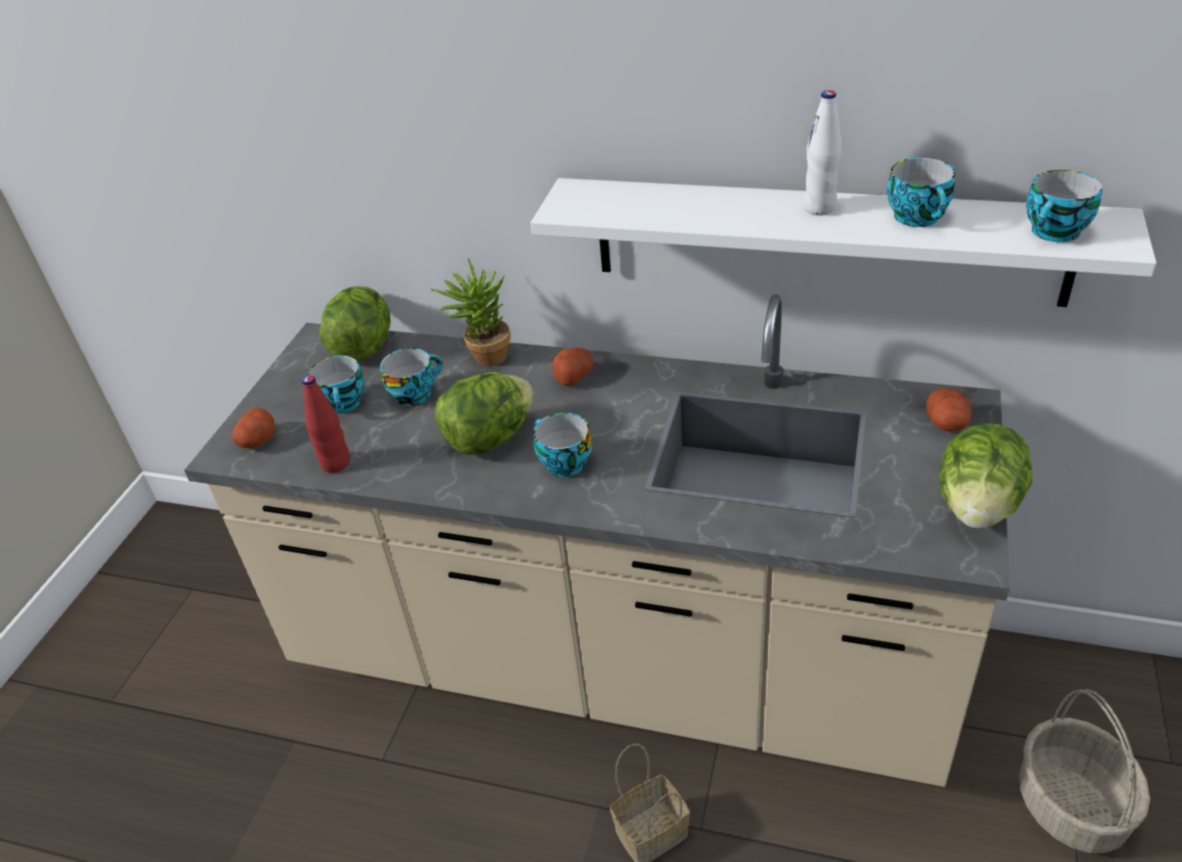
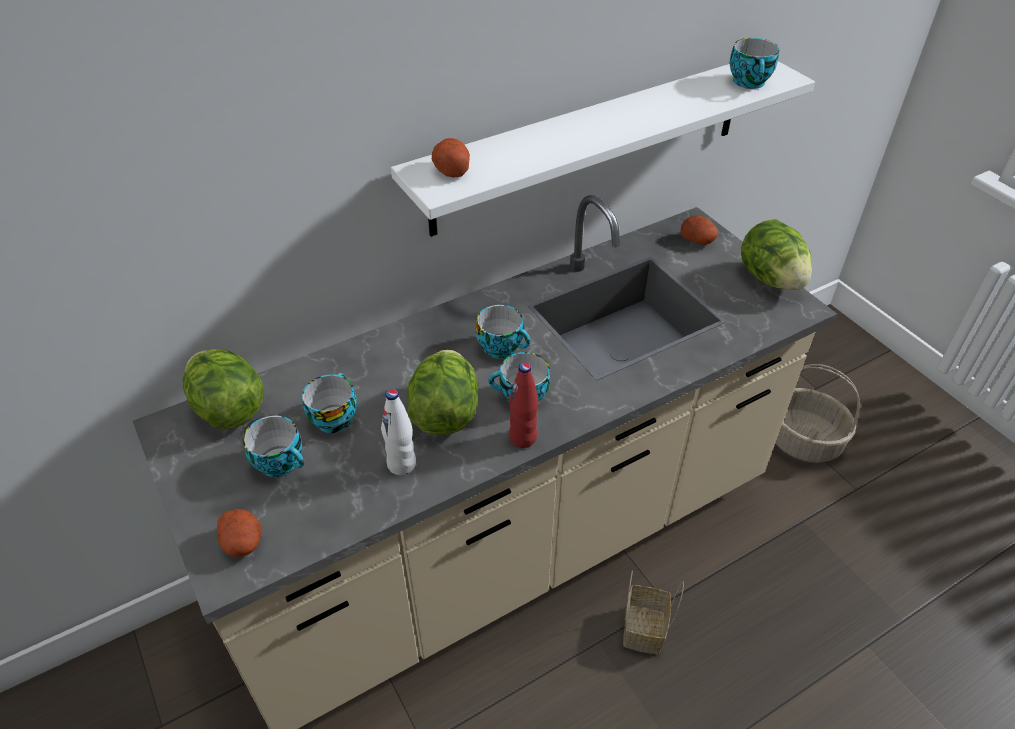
camera: 50 degrees left, 5 degrees up
(336, 463) = (347, 511): red bottle -> red bottle (523, 437)
(483, 357) = (350, 358): potted plant -> none
(573, 376) = (442, 334): potato -> potato (451, 169)
(819, 208) = (609, 117): white bottle -> white bottle (402, 464)
(920, 218) = (673, 101): cup -> cup (503, 347)

